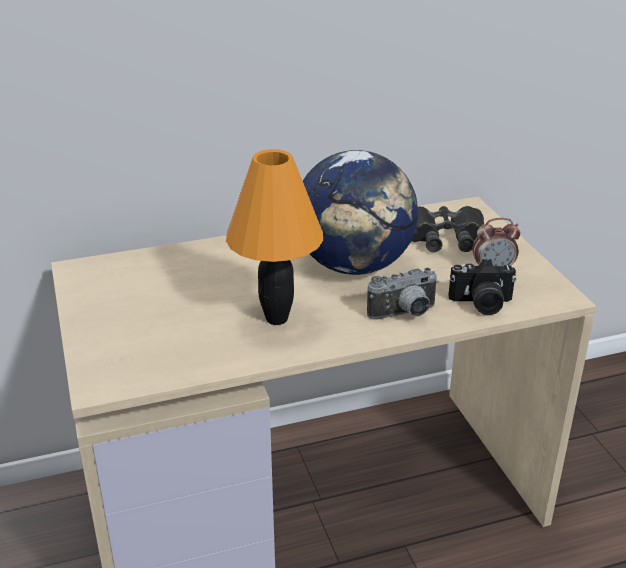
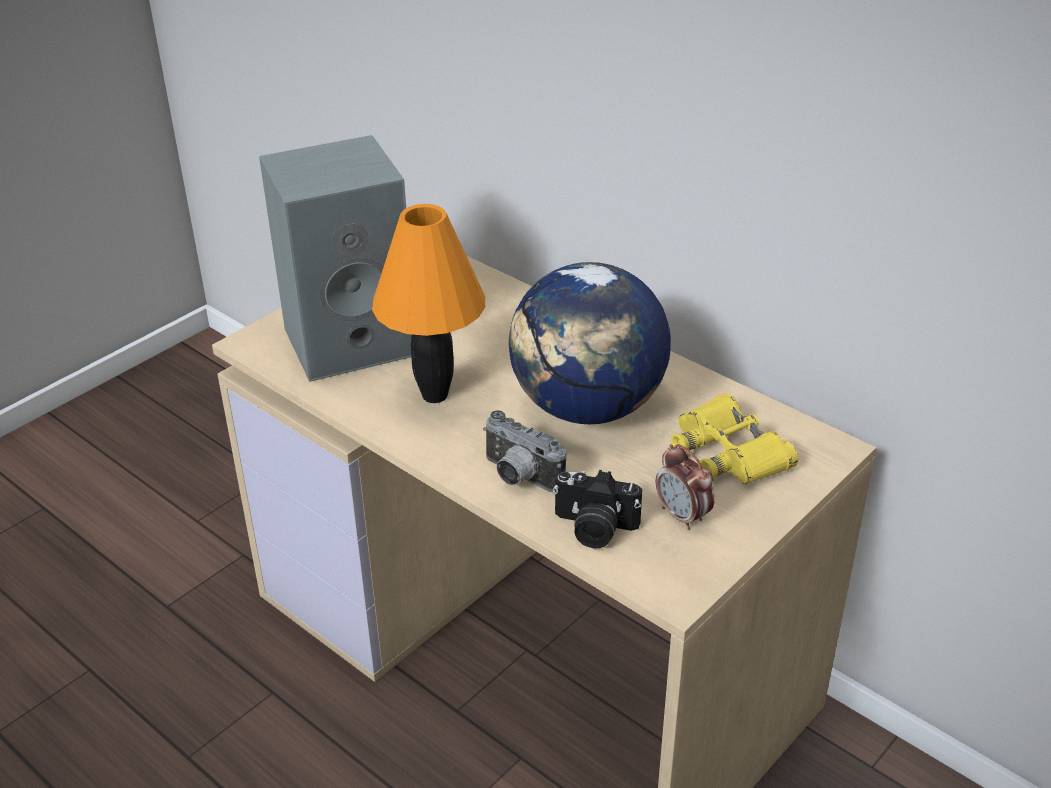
camera: 60 degrees right, 5 degrees up
(160, 334) = (352, 340): none -> grey speaker
(444, 236) = (728, 452): black binoculars -> yellow binoculars
(481, 304) = (593, 528): camera -> camera turned 45 degrees counterclockwise

